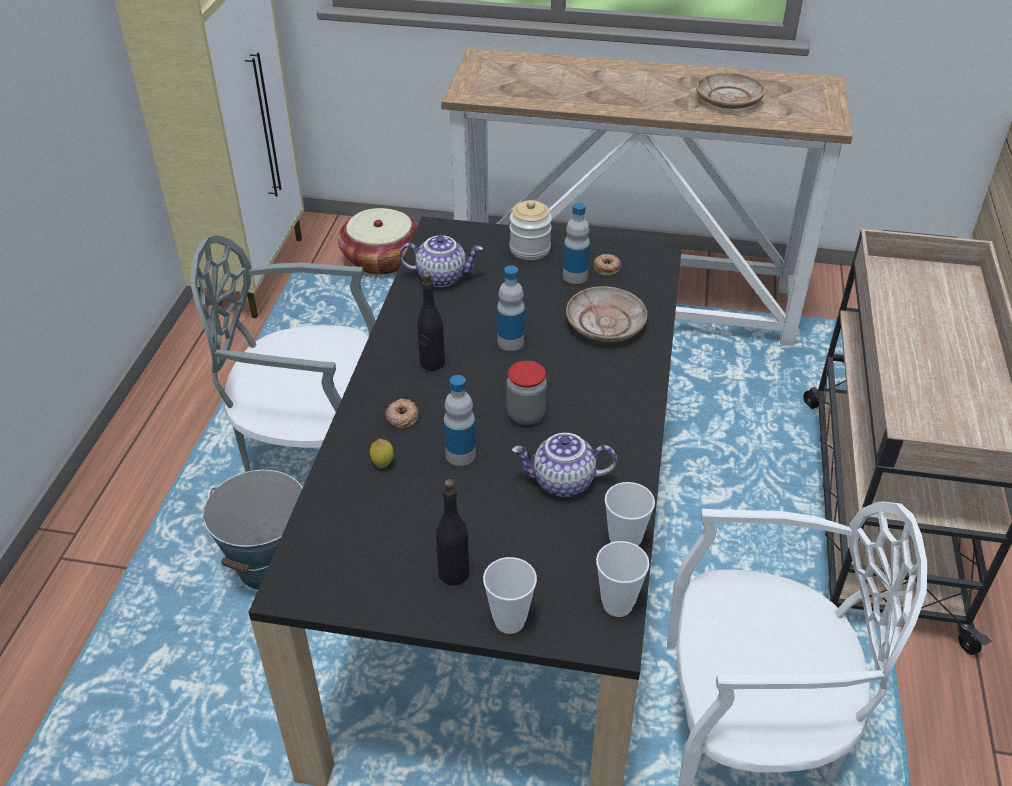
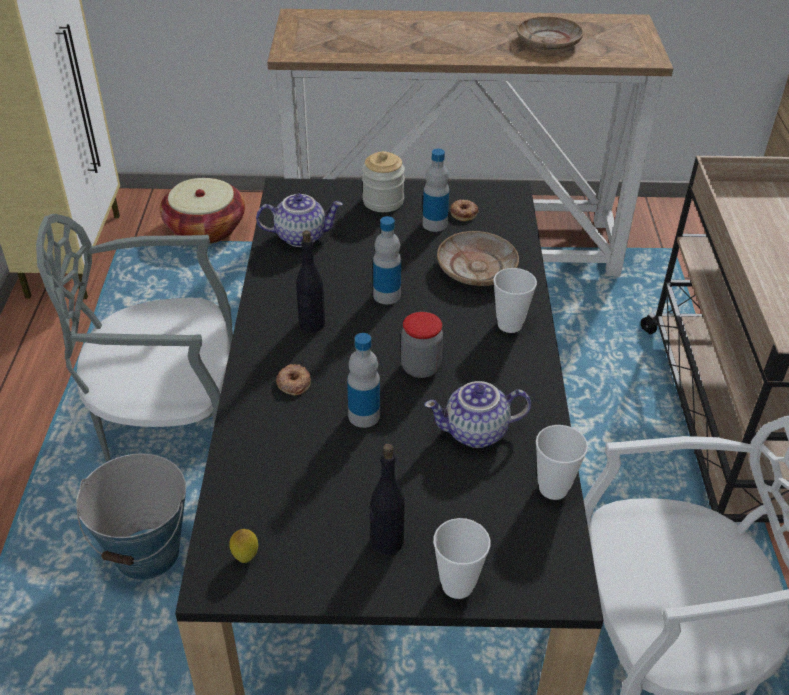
camera: 10 degrees left, 0 degrees up
(383, 464) = (285, 435): lemon -> lemon (245, 557)
(617, 604) = (562, 552): cup -> cup (509, 325)

